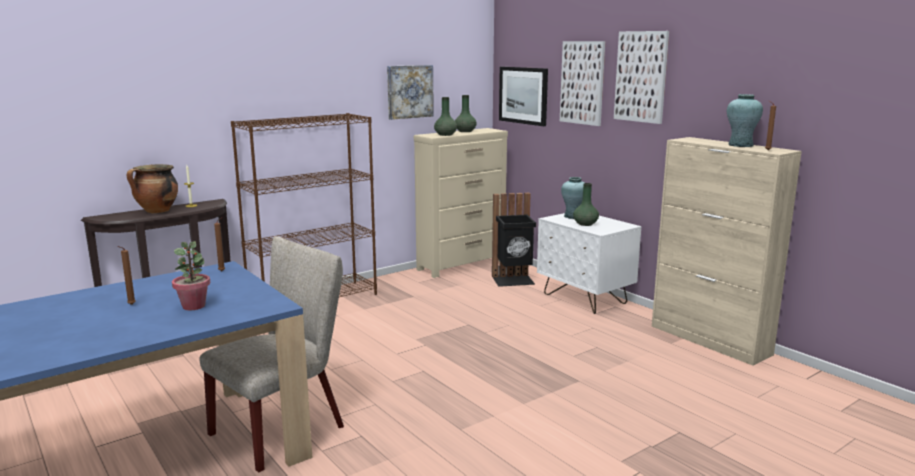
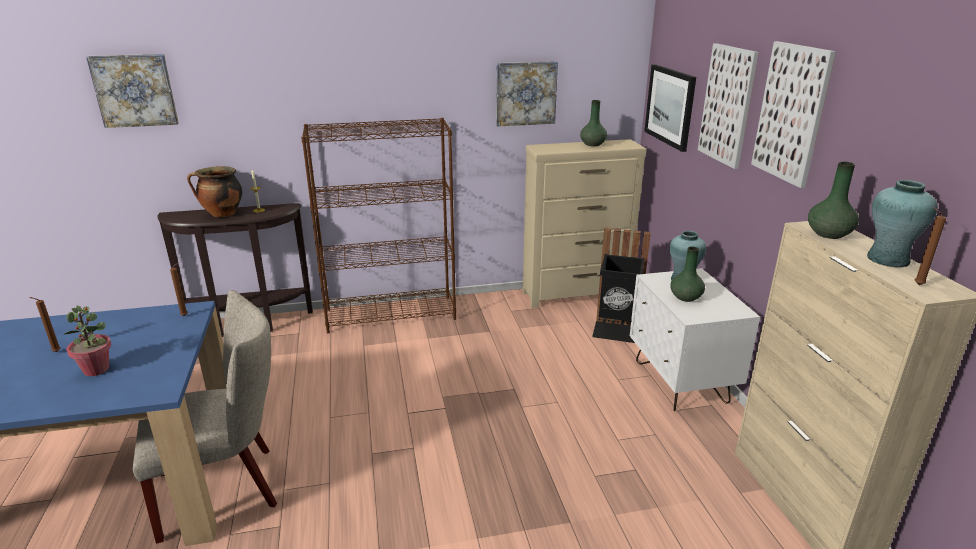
camera: 25 degrees right, 10 degrees up
(67, 90) = (134, 90): none -> picture
(445, 135) = (560, 149): green vase -> green vase (829, 234)

